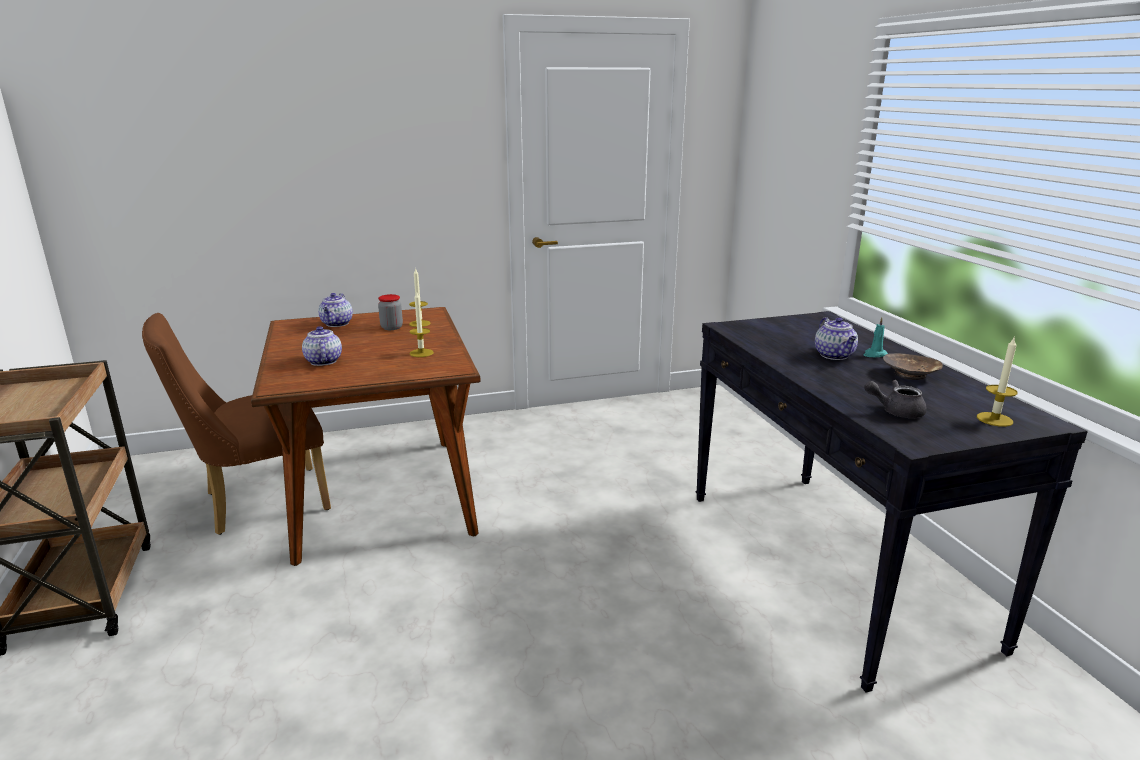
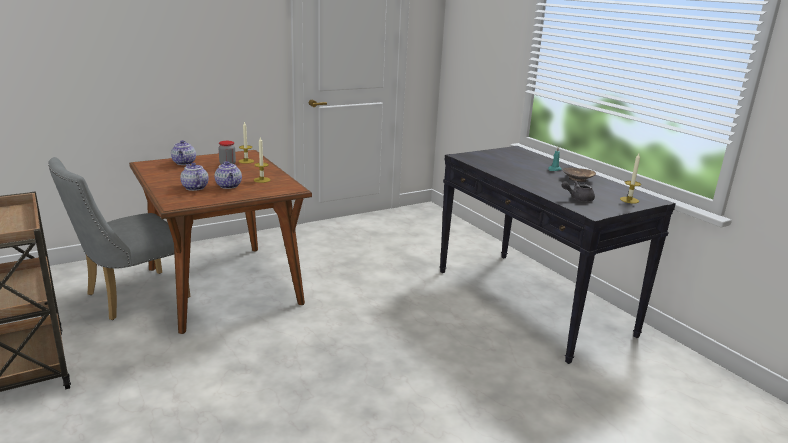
camera: 15 degrees left, 0 degrees up
(257, 503) = (130, 297): brown chair -> grey chair
(835, 356) = (532, 171): teapot -> teapot (229, 186)

